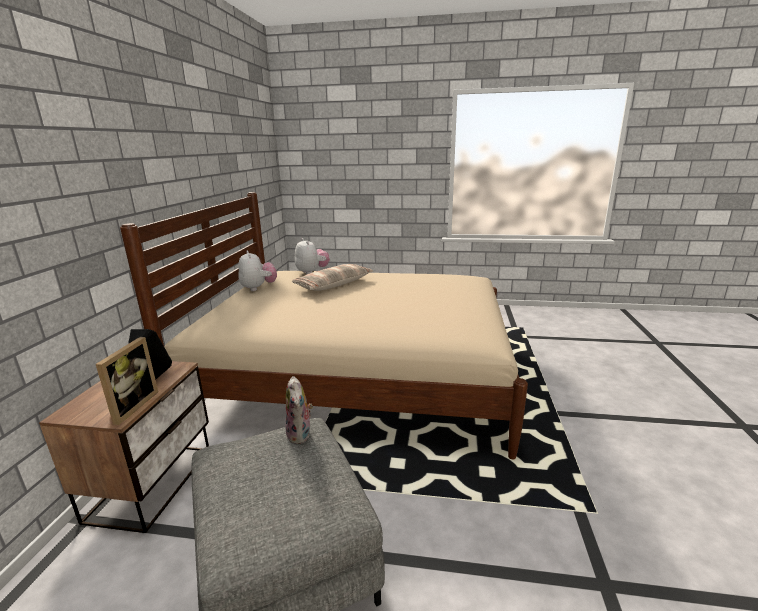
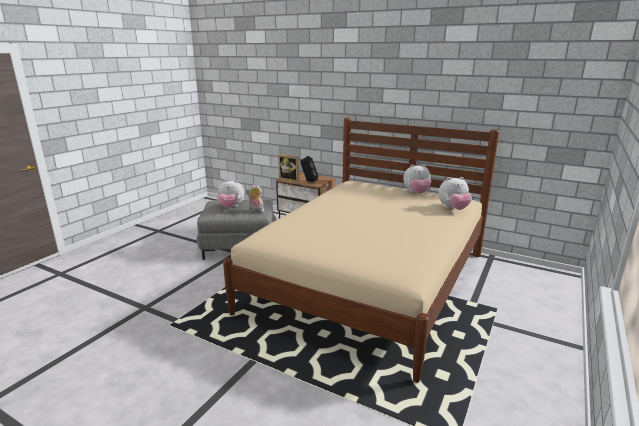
camera: 110 degrees right, 0 degrees up
(286, 482) = (231, 207): none -> plush toy
(333, 284) = (406, 211): pillow -> none

